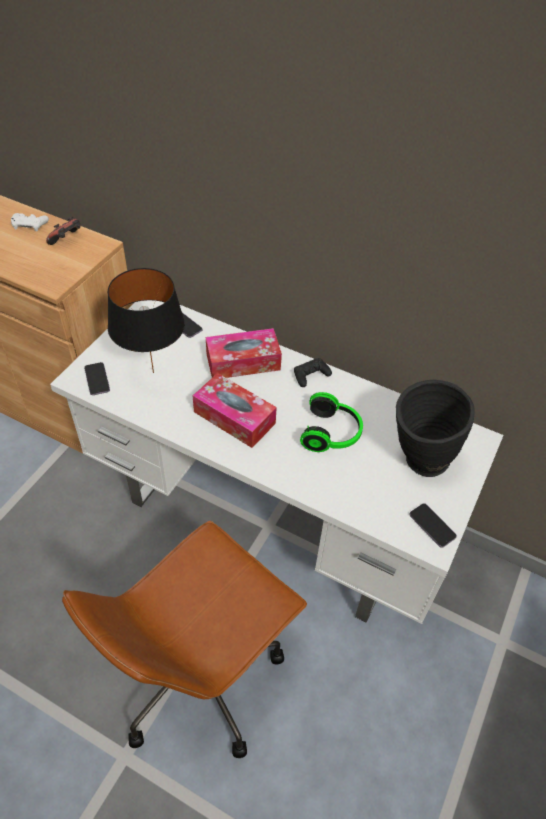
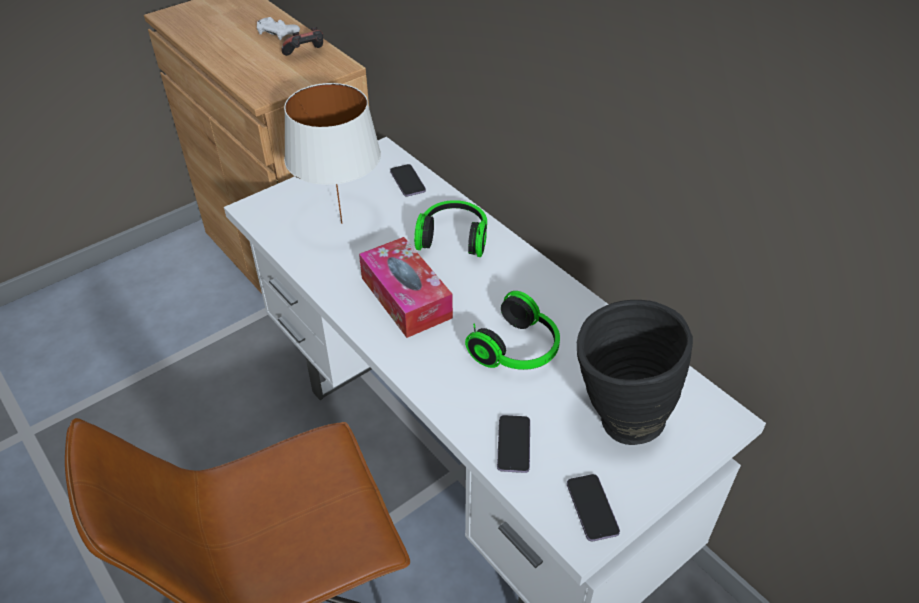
camera: 25 degrees right, 5 degrees down
(97, 379) = (275, 215): phone -> phone (513, 445)
(152, 373) = (340, 223): black table lamp -> white table lamp
(243, 362) = (453, 238): tissue box -> headphones
(311, 375) = (530, 275): black game controller -> none

